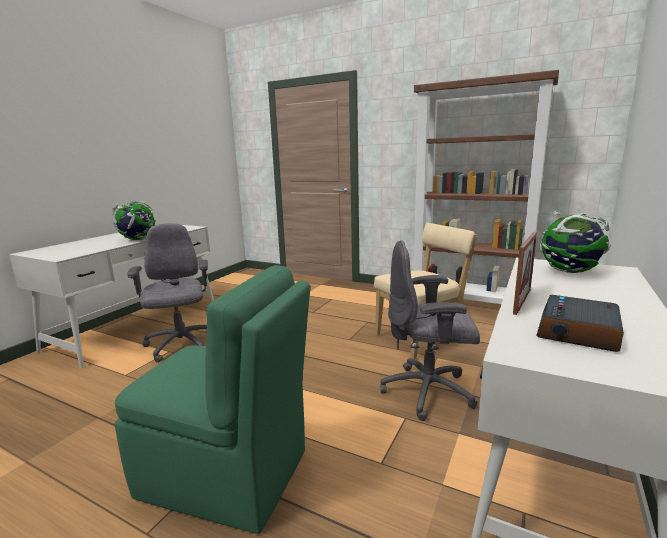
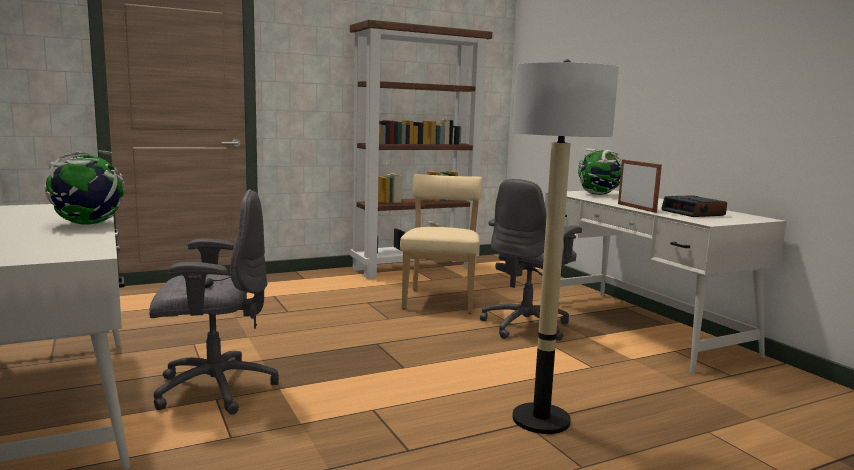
camera: 55 degrees left, 5 degrees down
(181, 345) = (213, 389): grey office chair -> grey office chair turned 150 degrees clockwise
(228, 475) = (541, 419): green chair -> floor lamp

